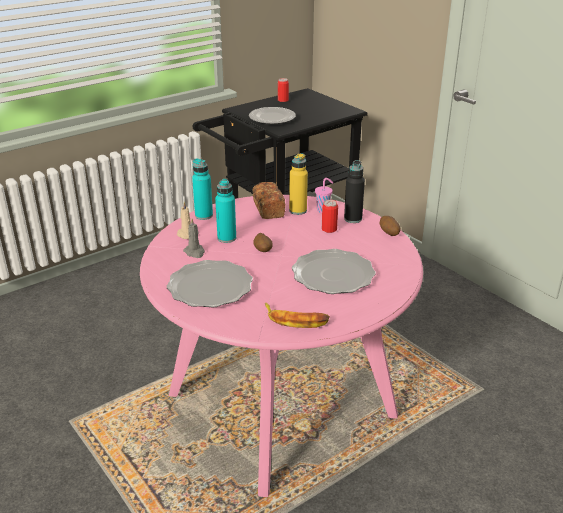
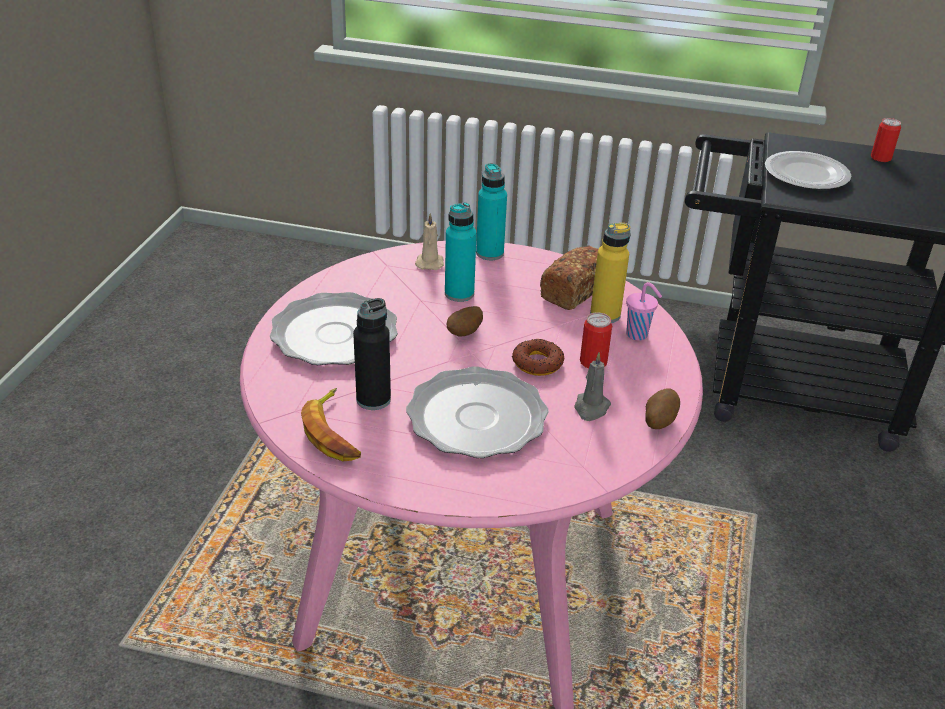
camera: 50 degrees right, 5 degrees up
(195, 252) = (397, 287): grey candle -> grey candle (591, 408)
(311, 242) = (537, 363): none -> donut
(353, 219) = (652, 370): black bottle -> black bottle (373, 399)

